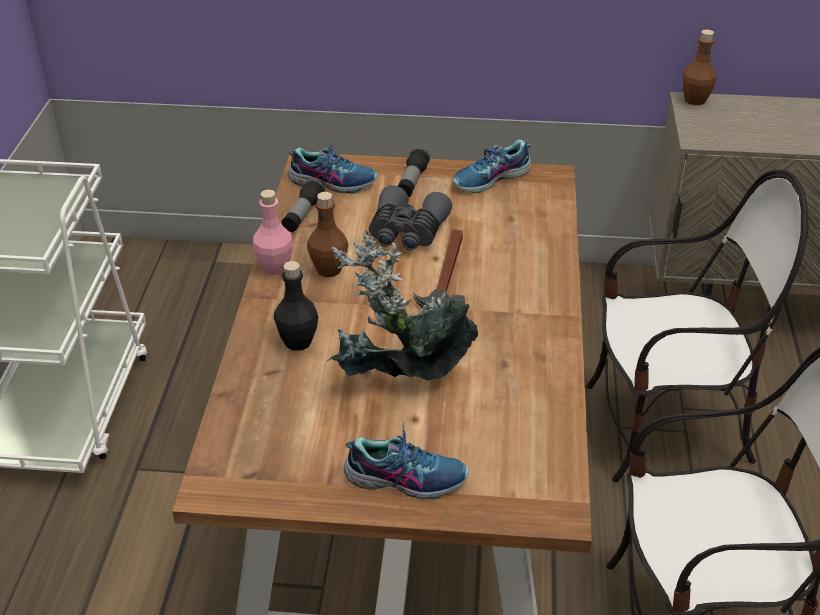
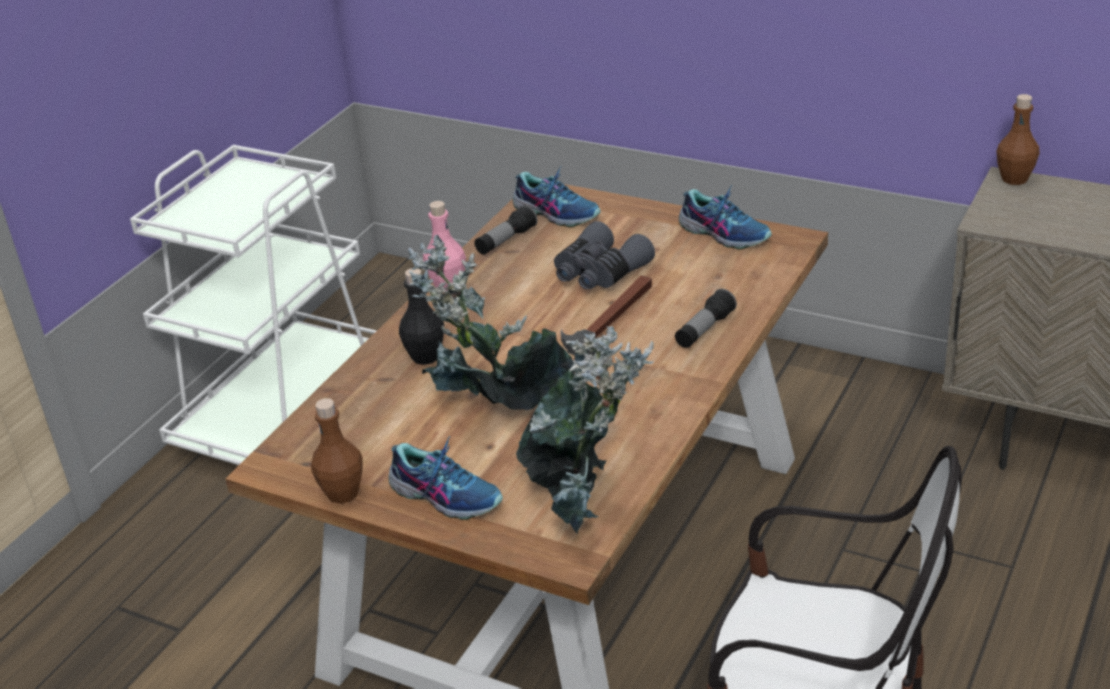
camera: 25 degrees right, 5 degrees down
(329, 269) = (498, 296): brown bottle -> brown bottle (343, 493)
(412, 182) = (637, 225): flashlight -> flashlight (704, 330)
(491, 179) = (724, 233): shoe -> shoe turned 135 degrees counterclockwise
(535, 458) = (583, 505): none -> potted plant
(665, 429) = (897, 563): chair -> none

